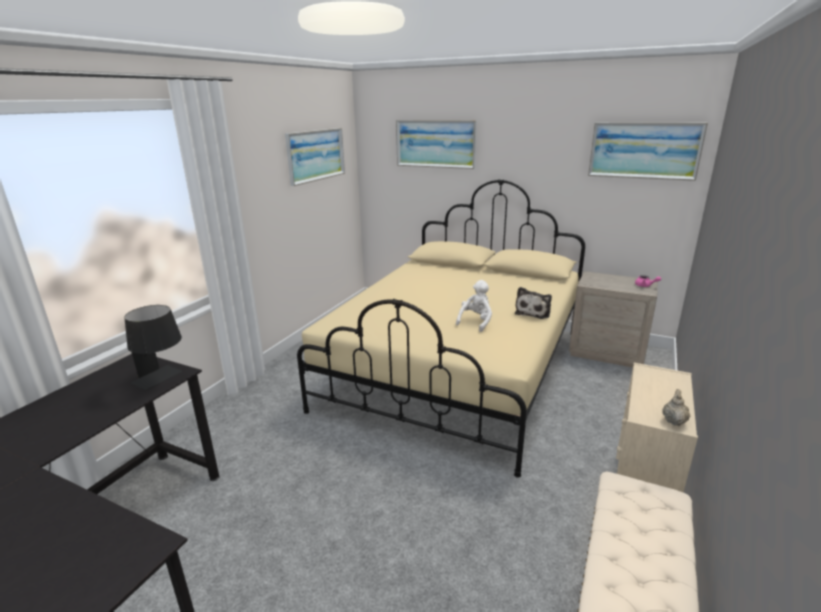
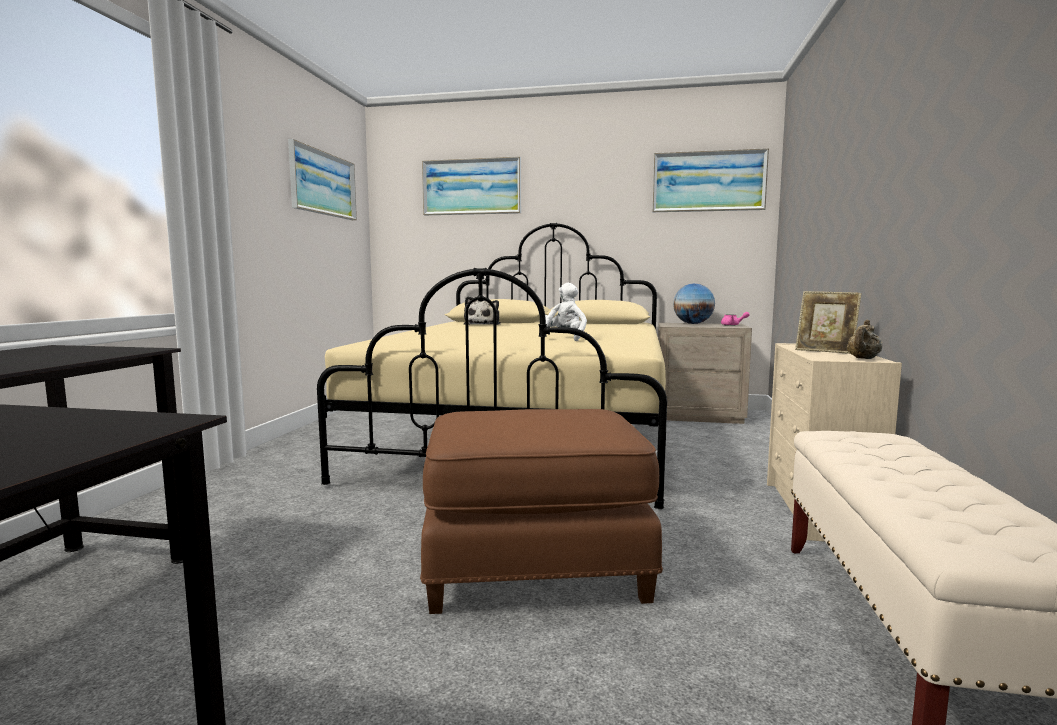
camera: 15 degrees left, 15 degrees down
(163, 379) = (111, 352): black table lamp -> none
(410, 524) = (534, 568): none -> brown ottoman
(533, 312) = (628, 333): plush toy -> plush toy (483, 324)
(611, 278) = (692, 323): none -> globe
(659, 392) = (825, 351): none -> picture frame
(673, 420) = (863, 359): beige teapot -> beige teapot turned 150 degrees counterclockwise

